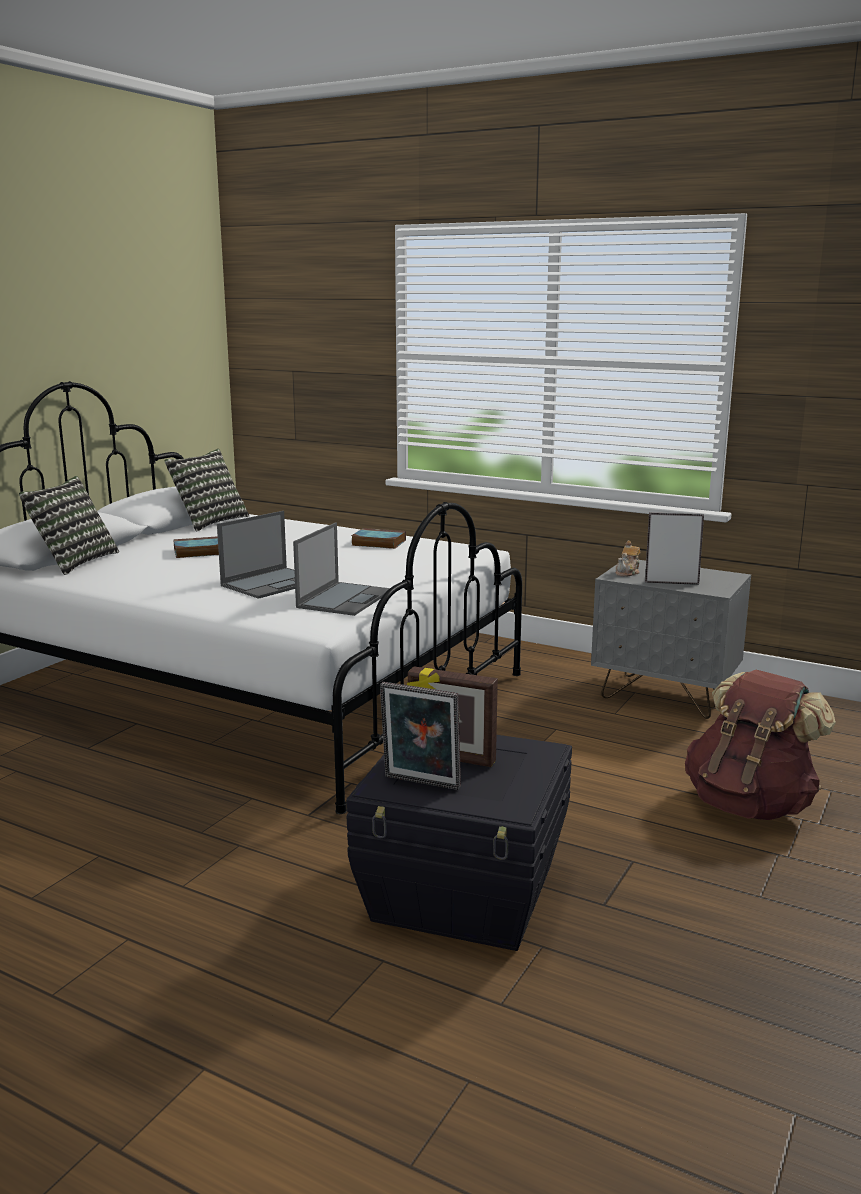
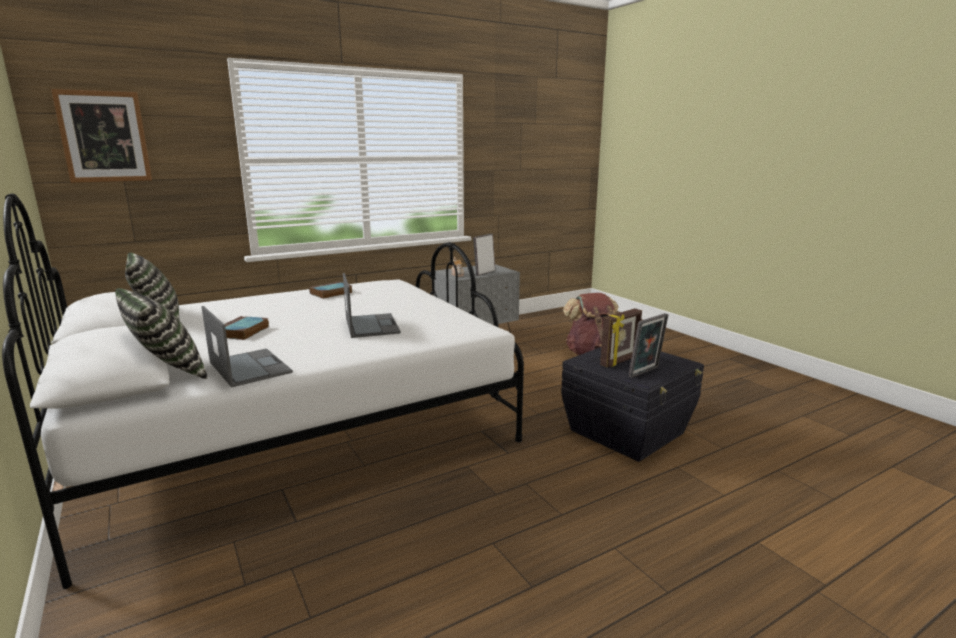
camera: 60 degrees left, 0 degrees up
(280, 323) = (104, 137): none -> picture
(345, 599) = (437, 316): laptop -> laptop (249, 367)

